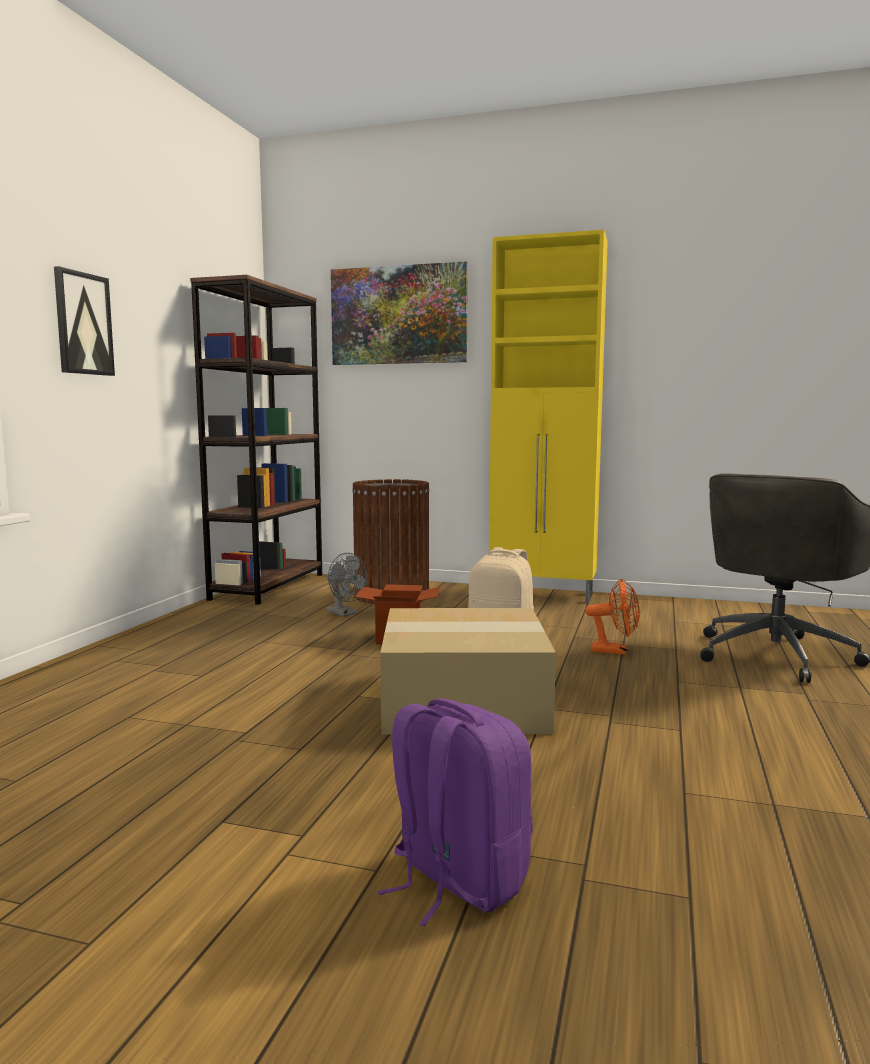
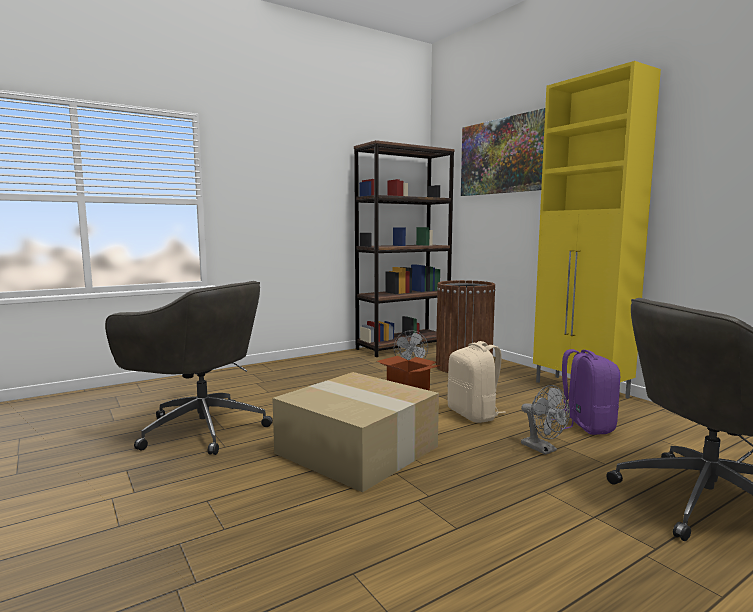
camera: 40 degrees right, 0 degrees up
(83, 324) = (266, 181): picture -> none
(209, 743) = (200, 428): none -> grey office chair
(456, 881) = (130, 551): purple backpack -> purple backpack (585, 426)
(615, 651) = (543, 449): orange fan -> grey fan

